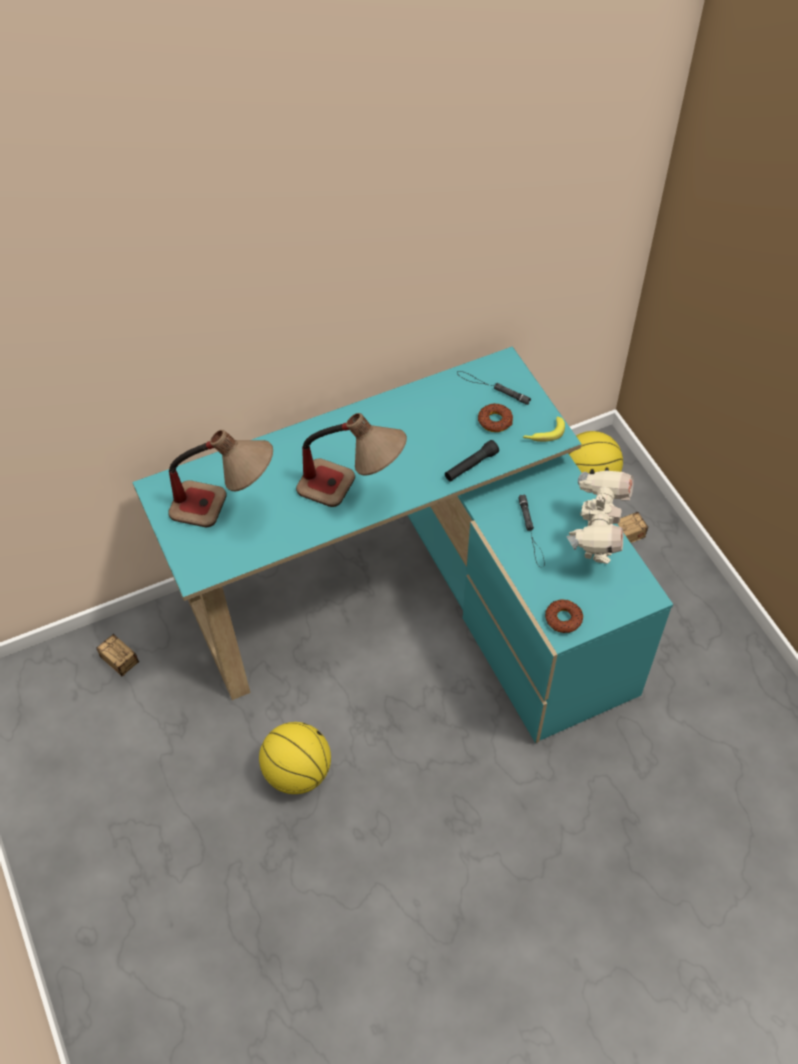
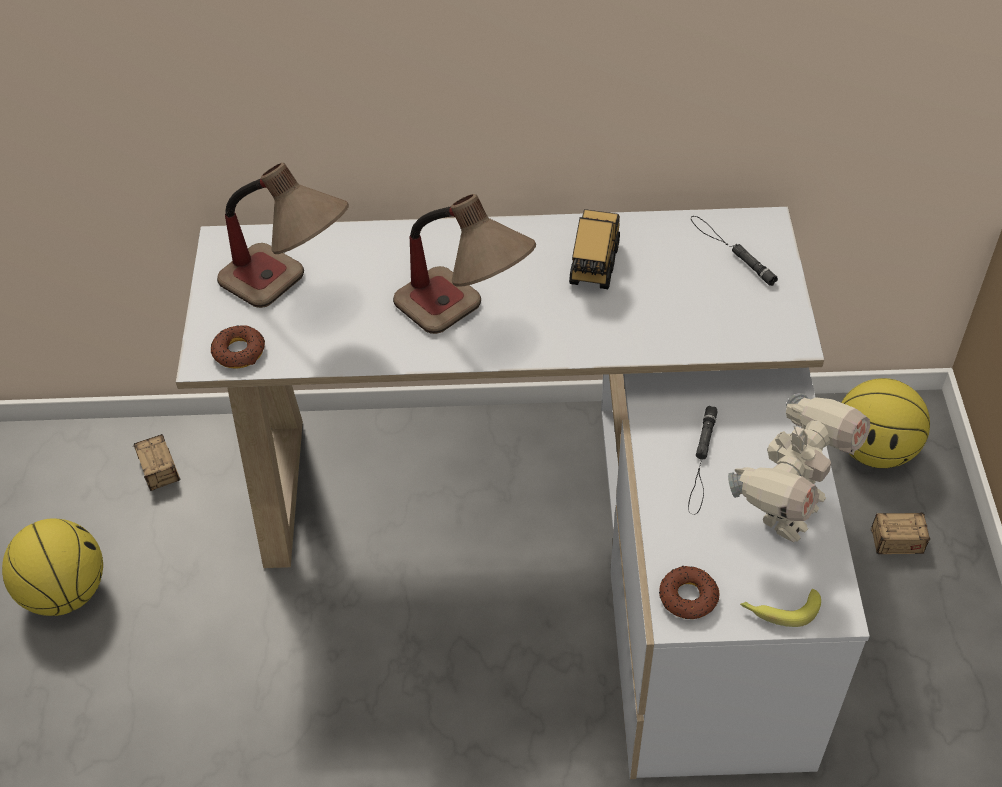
camera: 25 degrees right, 5 degrees down
(297, 772) = (294, 690): basketball -> basketball (65, 591)
(413, 426) = (594, 266): none -> toy truck
(416, 603) = (559, 531): turquoise desk -> white desk
(471, 466) = (647, 340): black flashlight -> none
(495, 421) = (712, 293): donut -> donut (239, 352)
(543, 434) = (774, 330): banana -> banana (779, 610)

